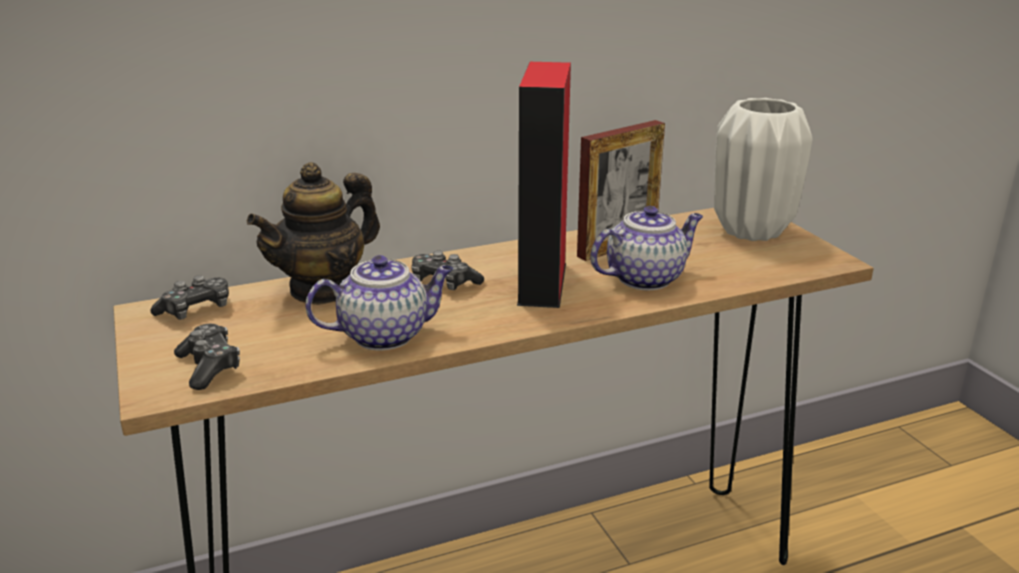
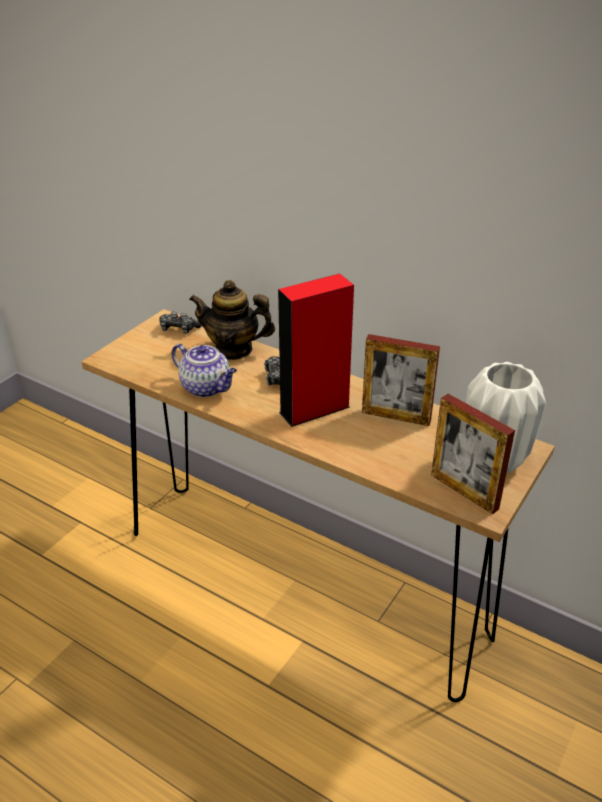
camera: 55 degrees right, 10 degrees up
(209, 367) = (136, 358): game controller -> none
(645, 278) = (363, 442): teapot -> none
(790, 259) = (464, 491): none -> picture frame

